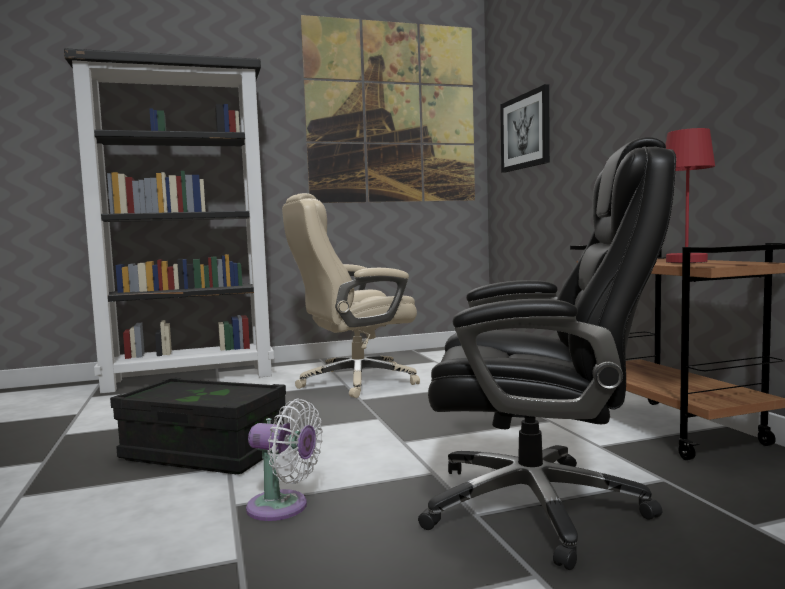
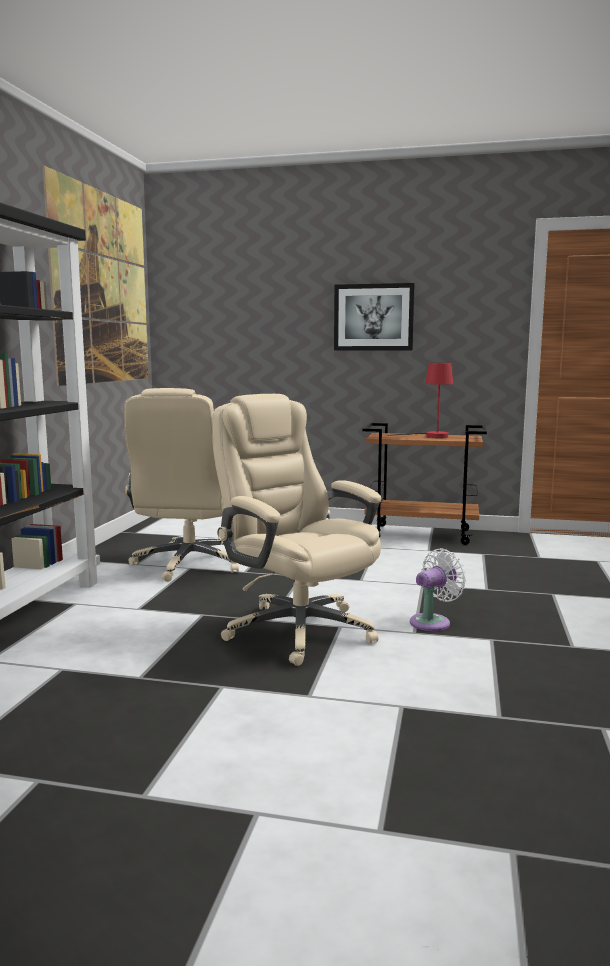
camera: 60 degrees left, 5 degrees up
(204, 453) = (297, 630): black storage box -> beige office chair
(525, 131) = (222, 324): picture -> picture (373, 317)
(539, 506) = (489, 577): black office chair -> none

